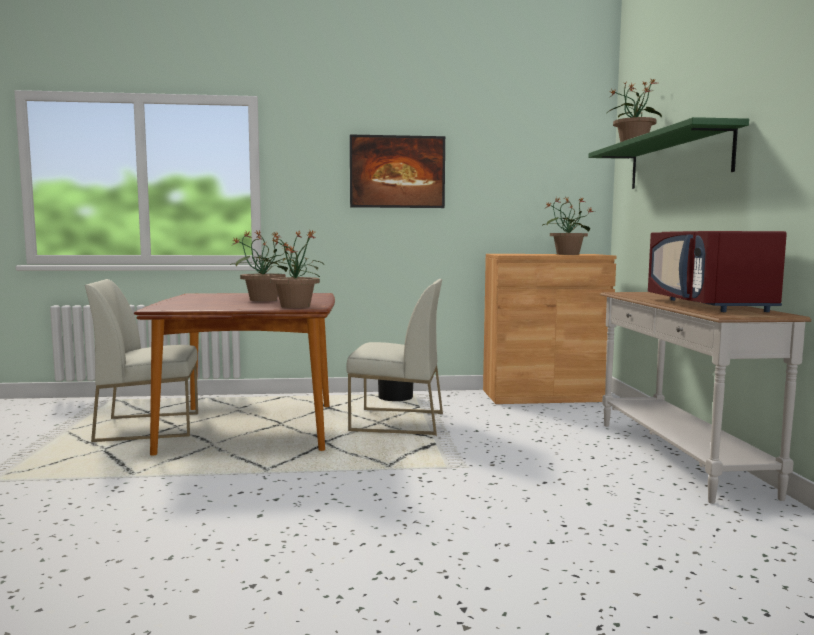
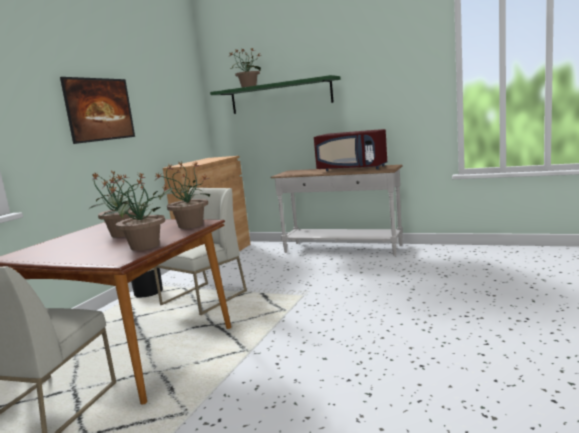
camera: 60 degrees left, 5 degrees up
(567, 254) = (212, 159): potted plant -> potted plant (143, 246)

